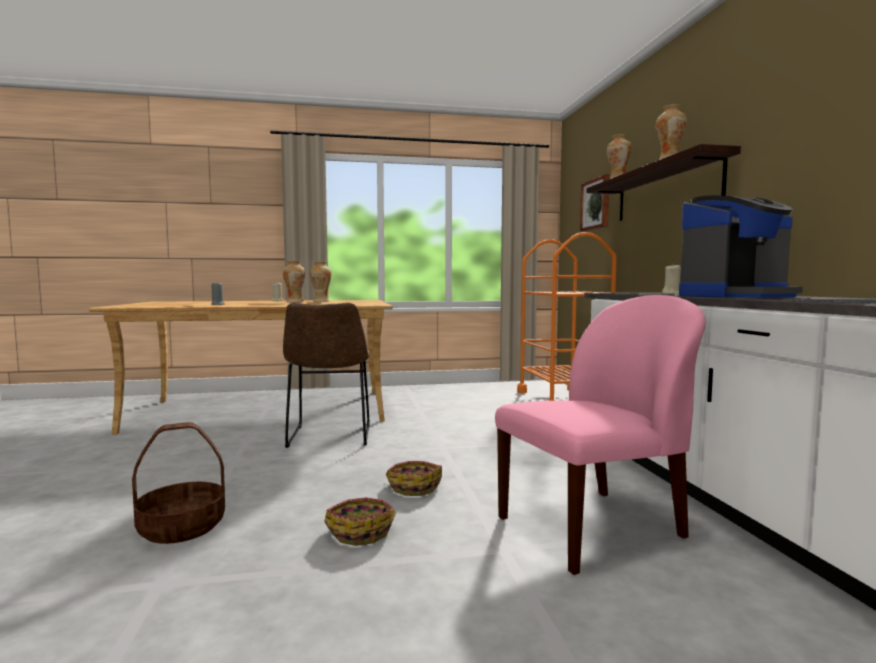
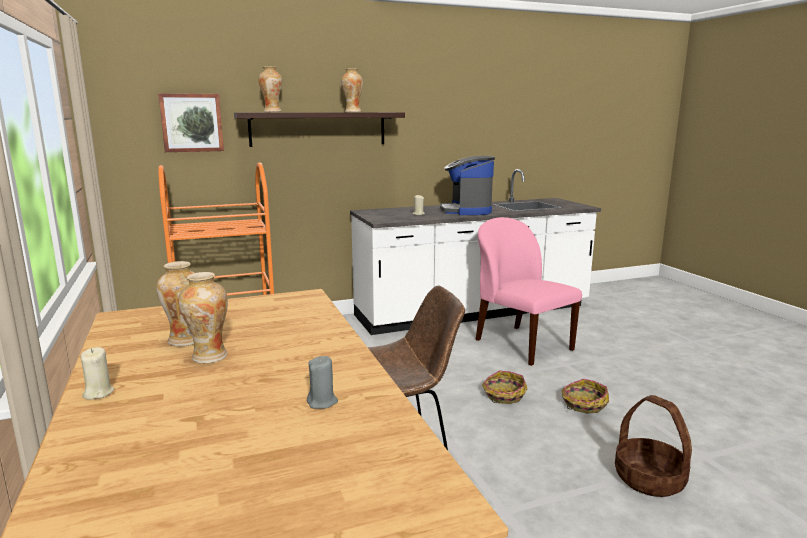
camera: 100 degrees left, 10 degrees up
(735, 296) = (466, 211): coffee machine -> coffee machine turned 150 degrees counterclockwise

